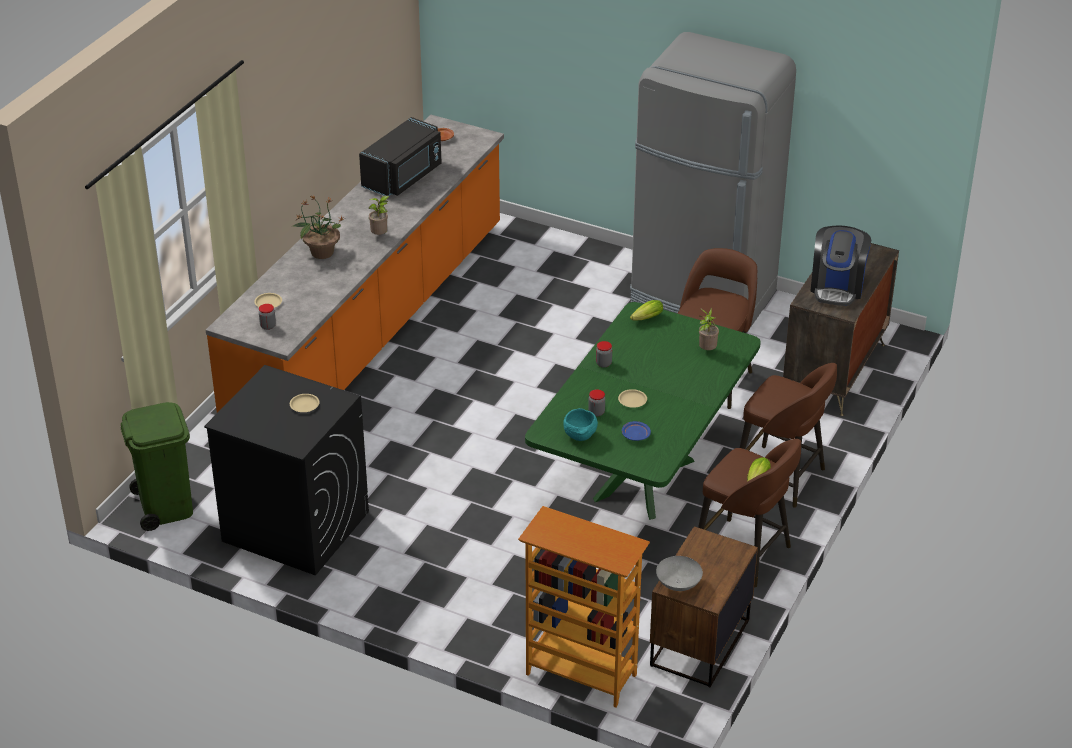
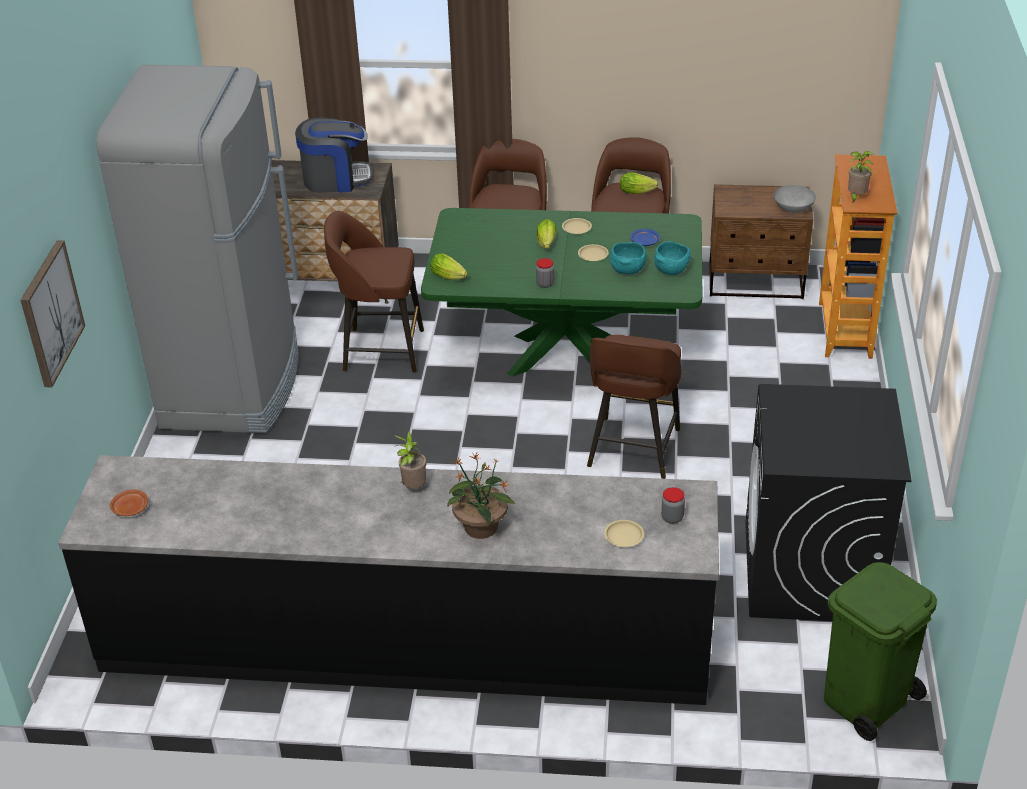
camera: 110 degrees left, 0 degrees up
(304, 405) = (810, 417): beige plate -> beige plate (576, 228)
(371, 327) = (406, 642): orange counter -> black counter
(404, 177) = (253, 512): black microwave -> none
(493, 480) = (632, 450): none -> brown stool
(559, 58) = (50, 313): none -> picture
(596, 412) = (627, 270): jar -> turquoise bowl
(666, 380) = (546, 244): none -> lettuce
(706, 350) = (482, 232): potted plant -> potted plant (856, 197)

